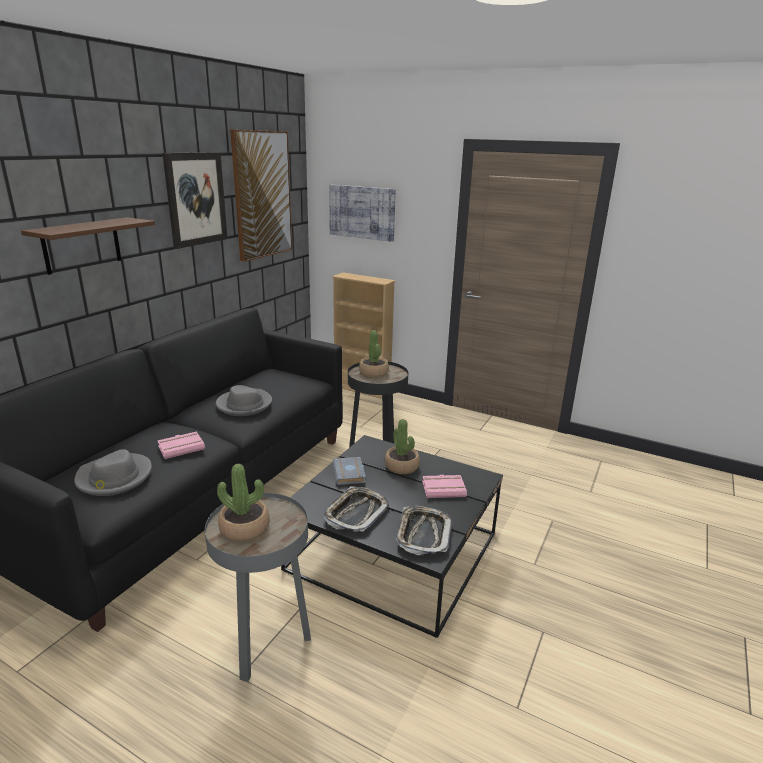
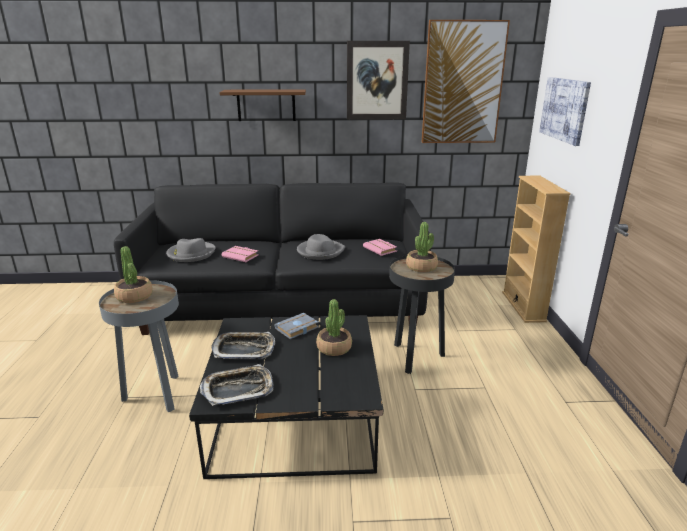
camera: 60 degrees right, 0 degrees up
(444, 489) = (318, 380): pink book -> pink book (381, 249)

